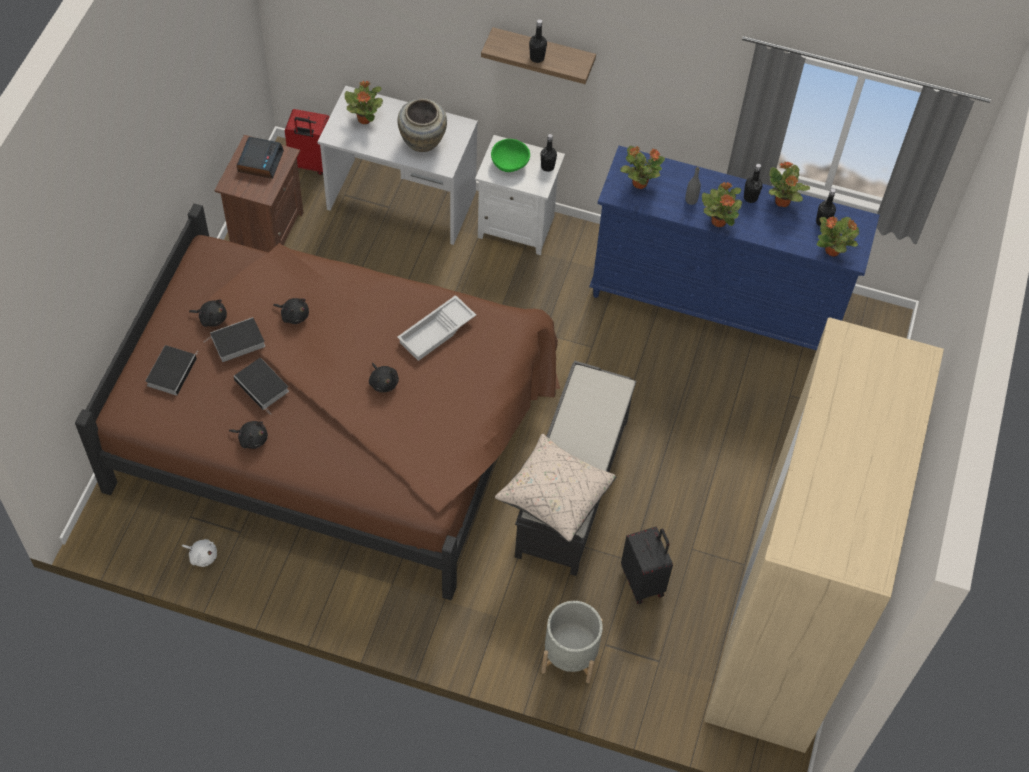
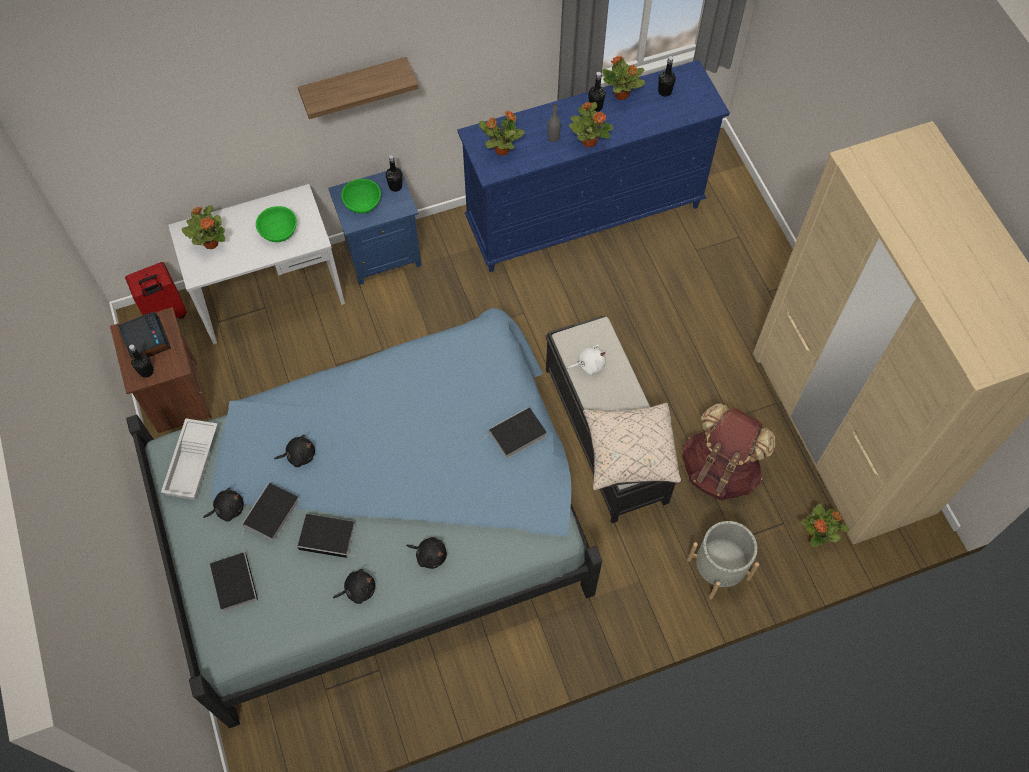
camera: 35 degrees left, 5 degrees up
(202, 556) = (365, 715): white plush toy -> white plush toy (589, 365)
(338, 424) = (381, 518): brown bed -> blue bed
(383, 382) = (427, 459): black plush toy -> black plush toy (429, 555)
(422, 142) = (279, 232): beige vase -> green bowl
(437, 332) = (433, 385): white tray -> white tray (193, 462)
(466, 412) = (516, 435): none -> book
(517, 226) = (382, 254): white nightstand -> blue nightstand
(537, 58) = (360, 90): black bottle -> black bottle (146, 371)
(643, 581) = (720, 470): black suitcase -> brown backpack
(833, 251) = (692, 109): potted plant -> potted plant (817, 535)

